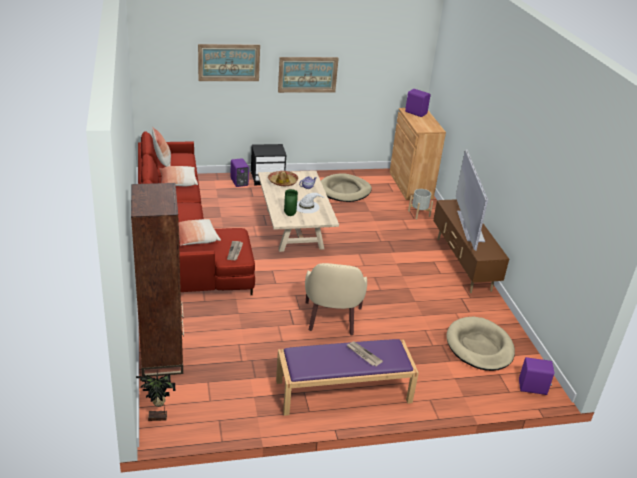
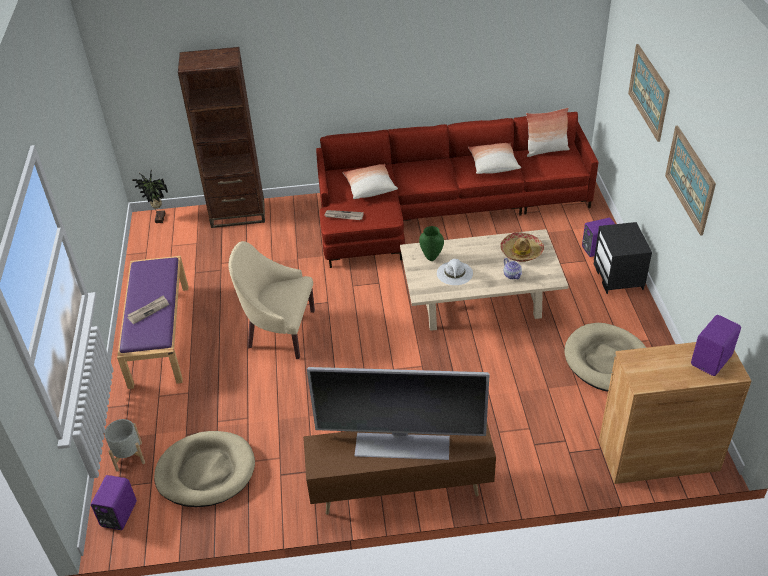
camera: 100 degrees right, 10 degrees up
(419, 214) = (552, 453): grey planter -> grey planter (129, 456)

